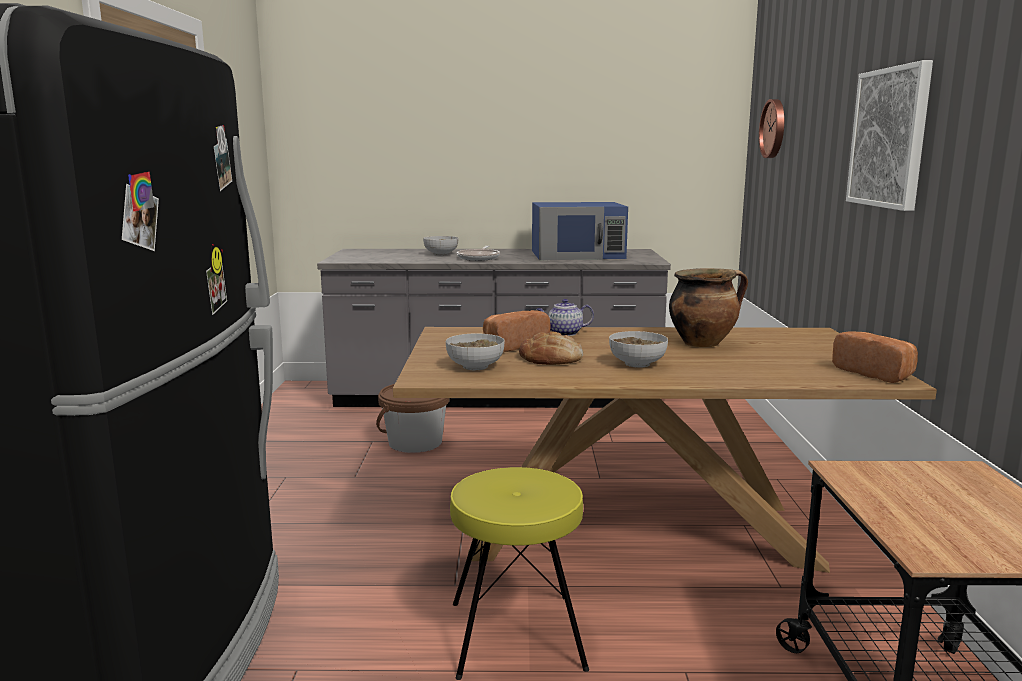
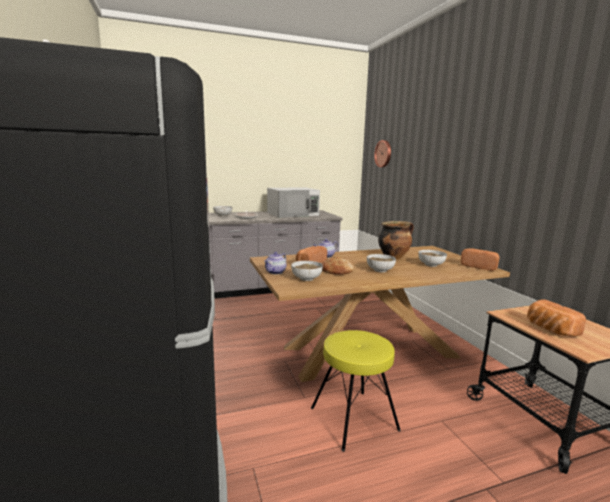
camera: 20 degrees left, 0 degrees up
(415, 443) = (227, 319): brown bucket -> none
(435, 353) = (275, 272): none -> teapot
(578, 254) = (293, 214): blue microwave -> white microwave
(764, 362) = (431, 265): none -> bowl
(889, 138) = (468, 160): picture -> none
(911, 507) = (550, 329): none -> bread

